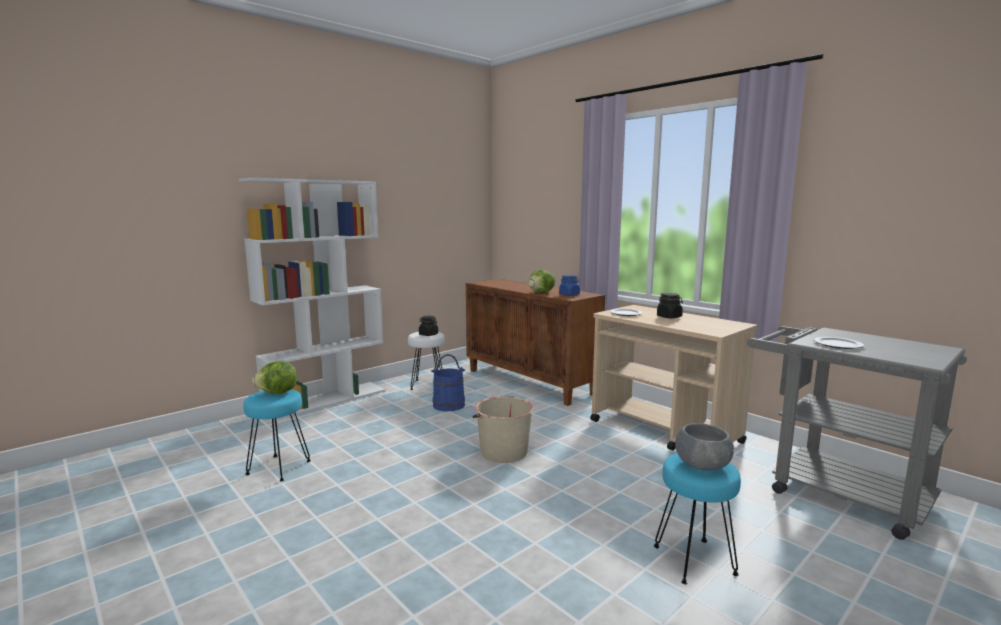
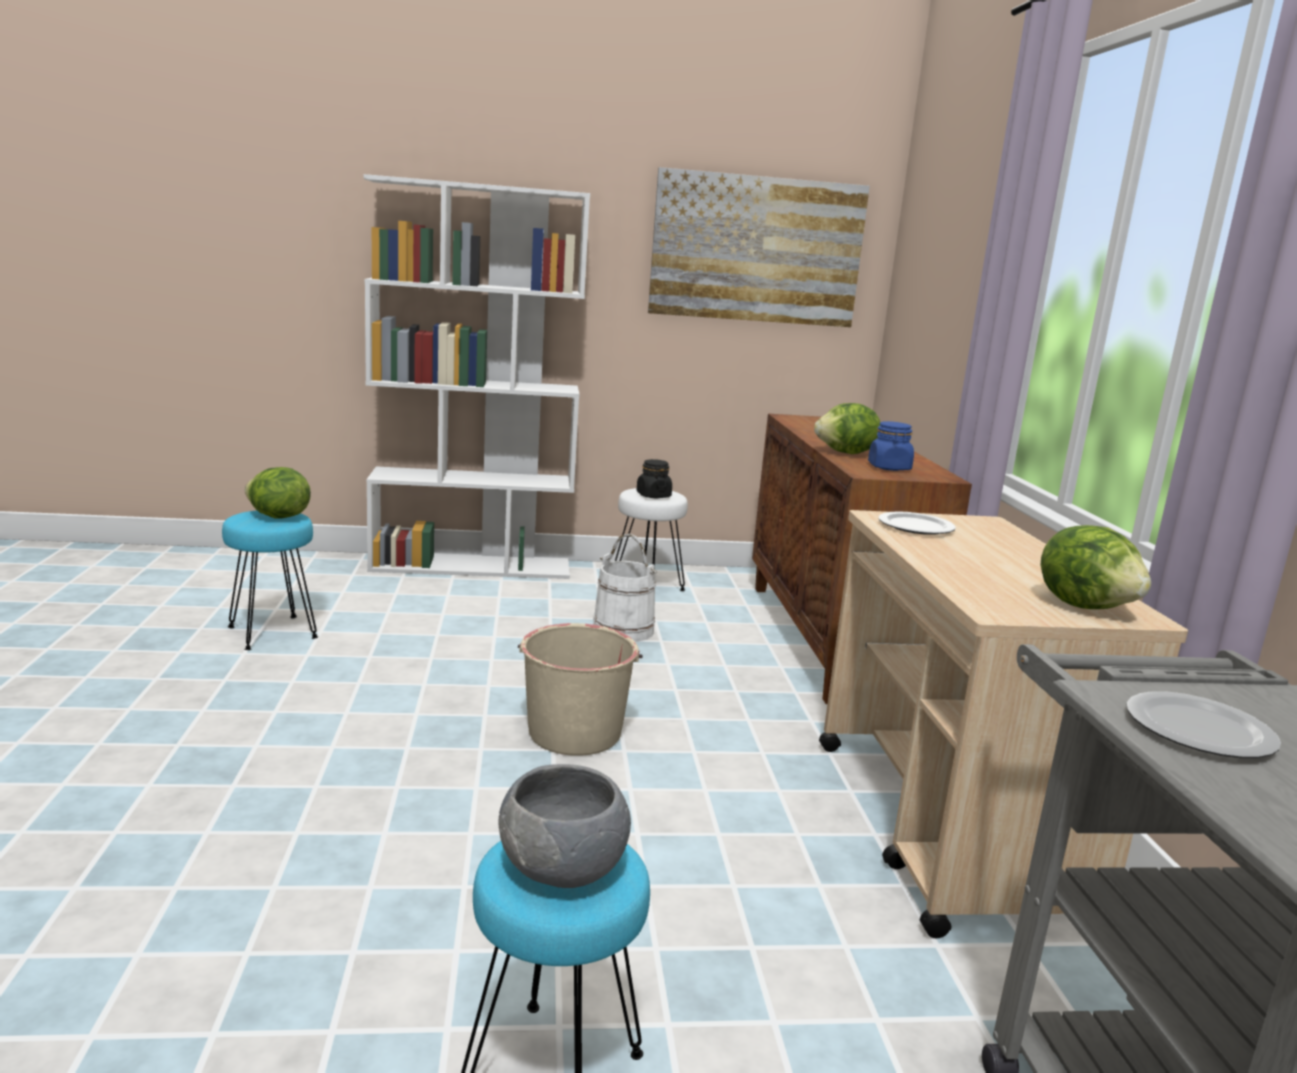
camera: 35 degrees right, 5 degrees up
(438, 204) = (757, 249): none -> picture
(448, 405) = (623, 630): blue bucket -> white bucket
(669, 317) = (996, 556): black jar -> none
(725, 325) = (1087, 606): none -> lettuce

